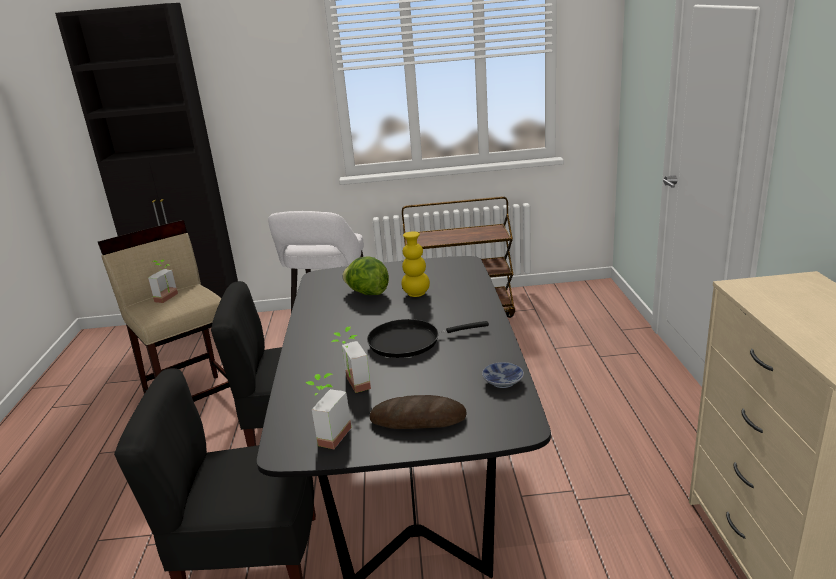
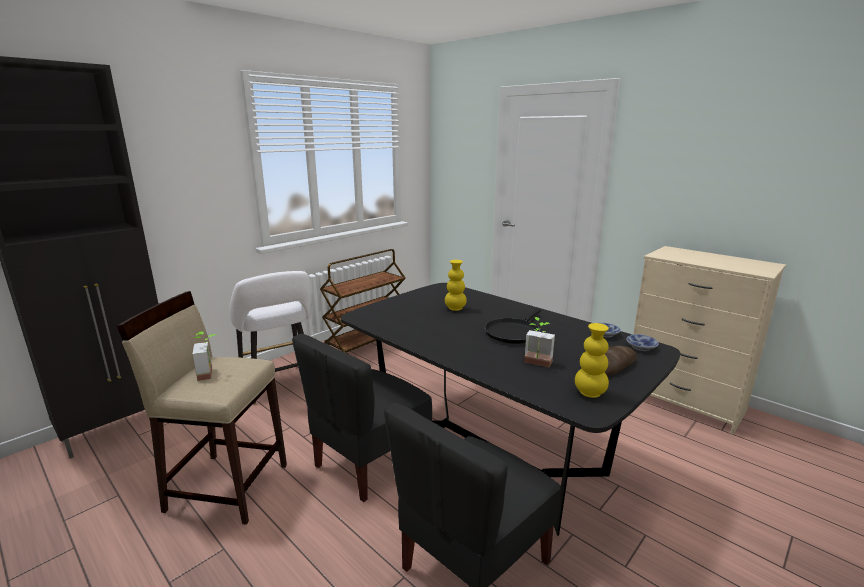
camera: 45 degrees left, 5 degrees down
(328, 435) = (589, 393): potted plant -> yellow vase
(367, 293) = (421, 316): lettuce -> none
(505, 414) = (640, 347): none -> bowl

